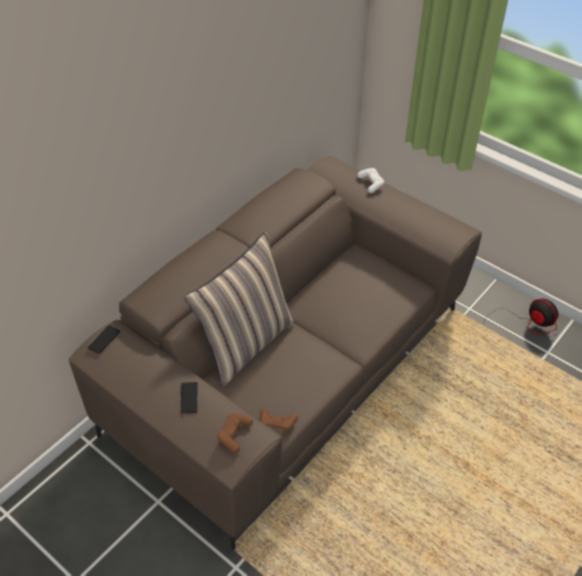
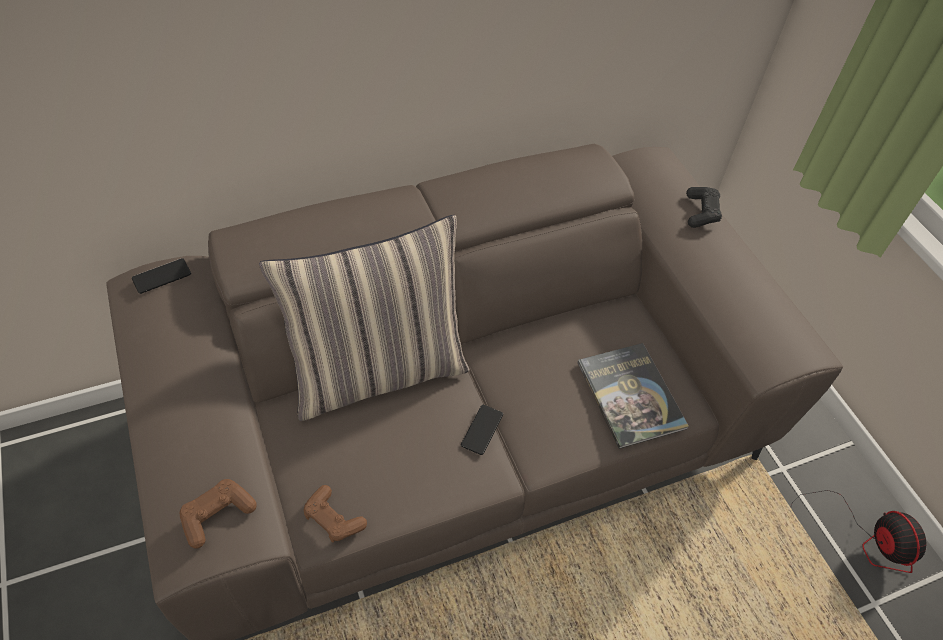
camera: 25 degrees right, 5 degrees up
(189, 398) = (201, 420): phone -> phone (482, 430)
(371, 183) = (701, 212): white game controller -> black game controller
(386, 294) = (630, 395): none -> book

